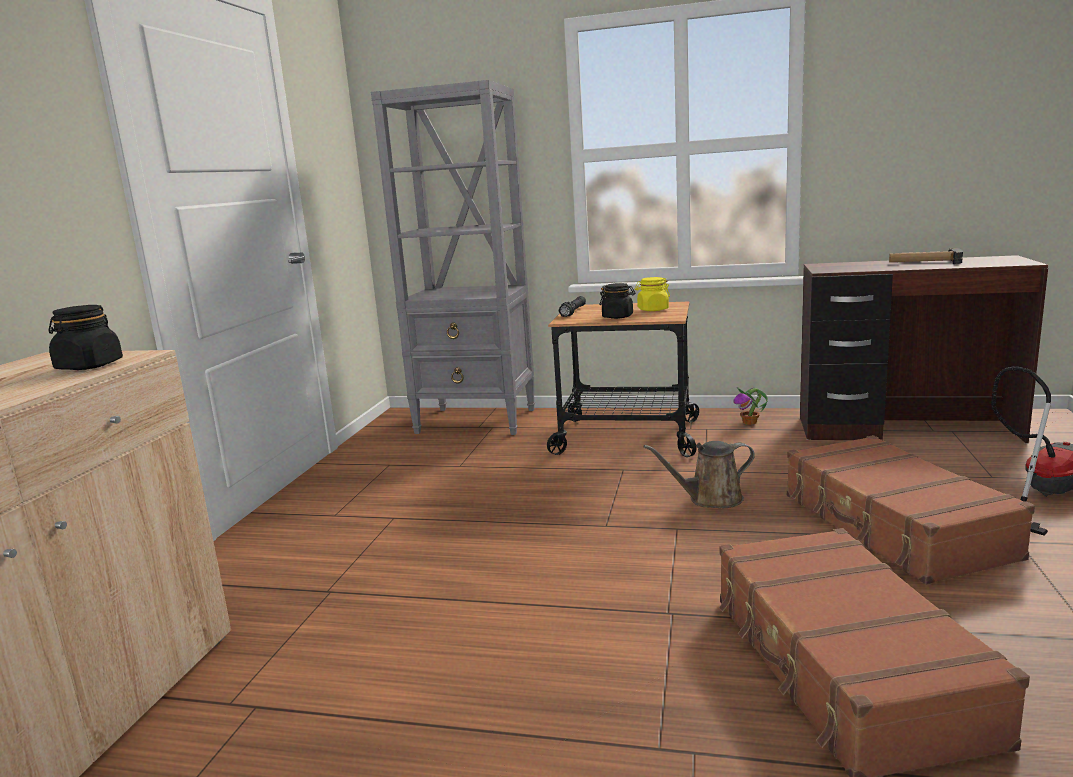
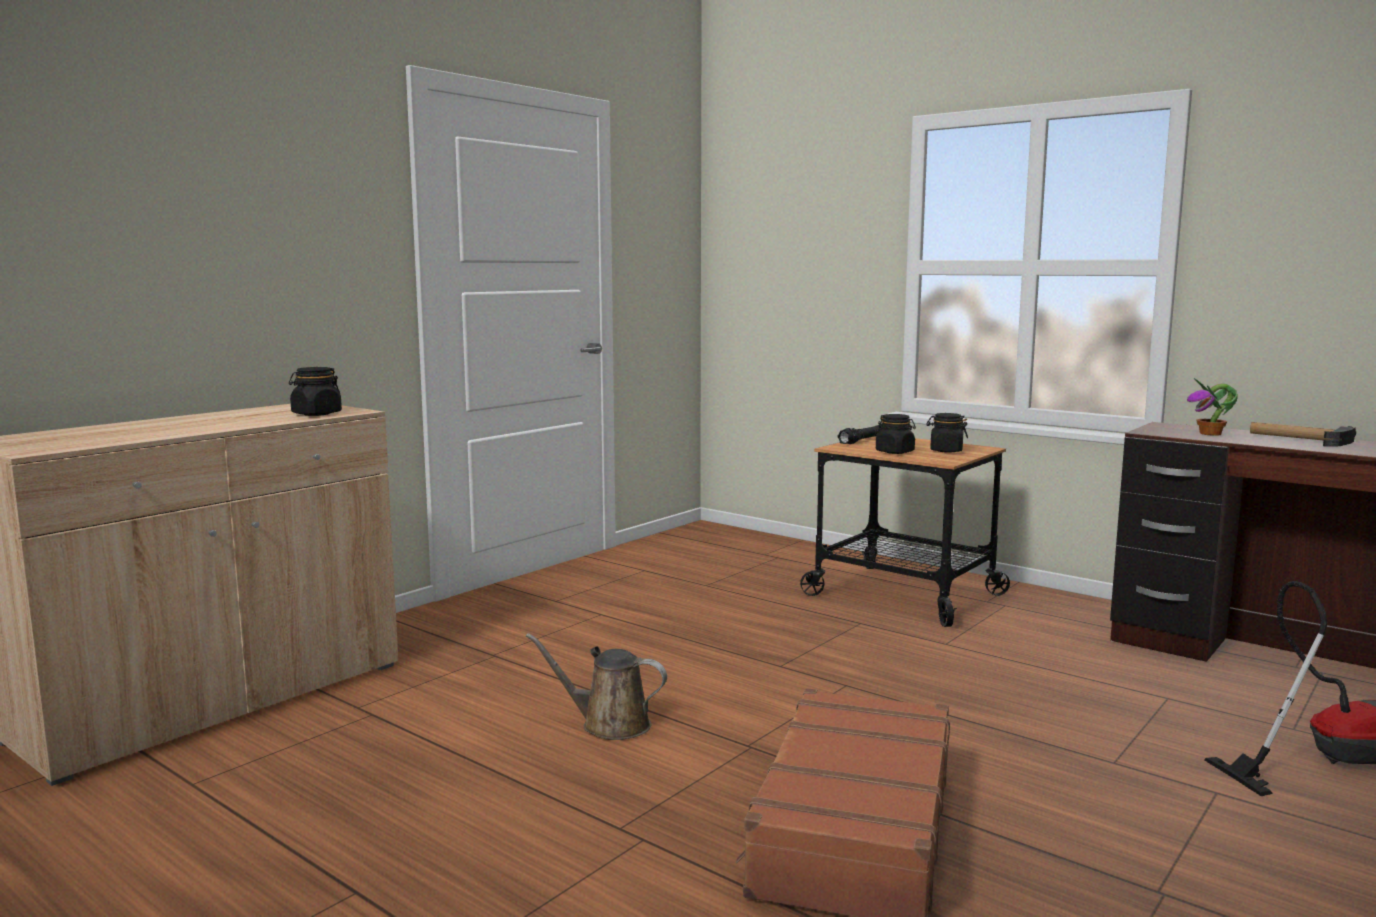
camera: 25 degrees right, 5 degrees down
(477, 421) = (769, 549): grey bookcase -> none
(652, 309) = (946, 450): yellow jar -> black jar
(710, 499) = (915, 669): brown watering can -> brown watering can (609, 724)
(750, 422) = (1066, 610): potted plant -> potted plant (1210, 434)
(893, 526) = (1083, 741): brown suitcase -> none

